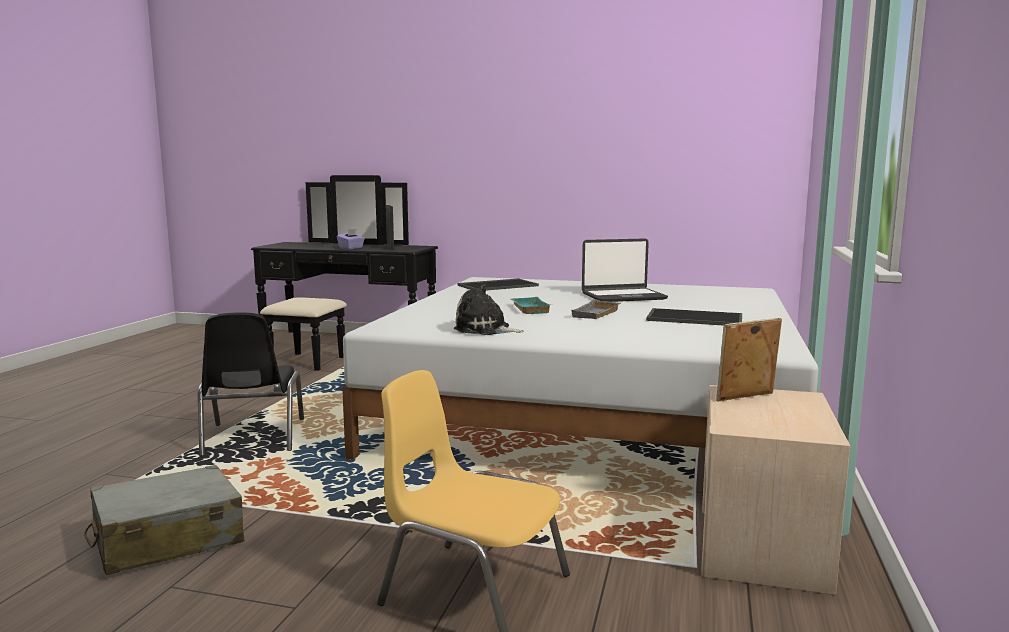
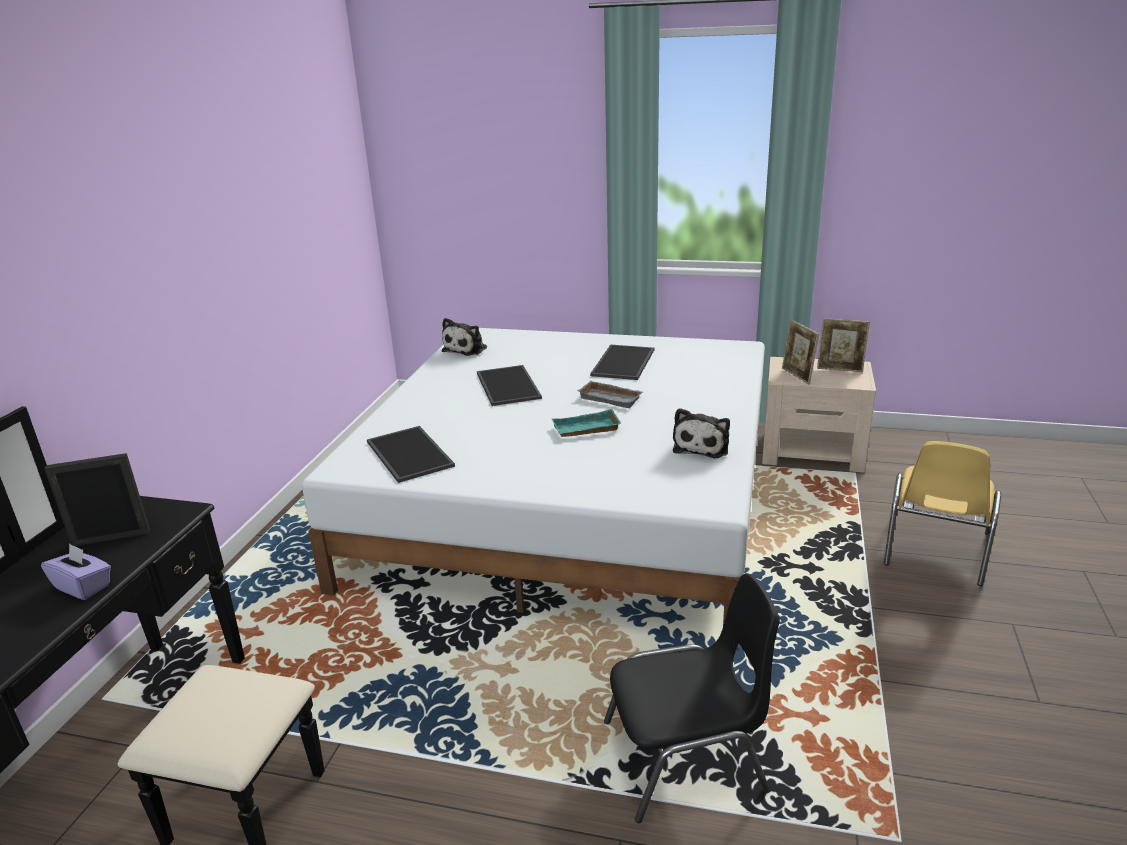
camera: 90 degrees left, 15 degrees up
(167, 540) = (975, 736): grey suitcase -> none
(623, 296) = (506, 385): laptop -> tray
(709, 289) = (467, 349): none -> plush toy
(790, 422) = (840, 369): none -> picture frame

